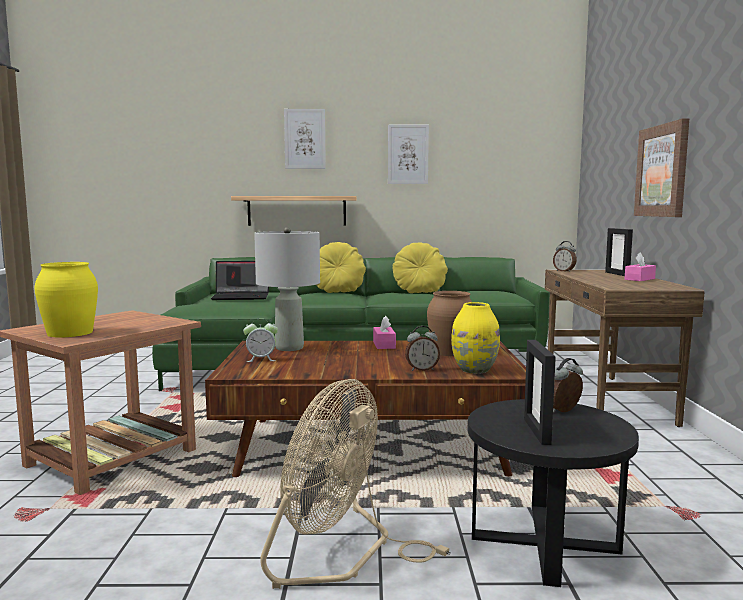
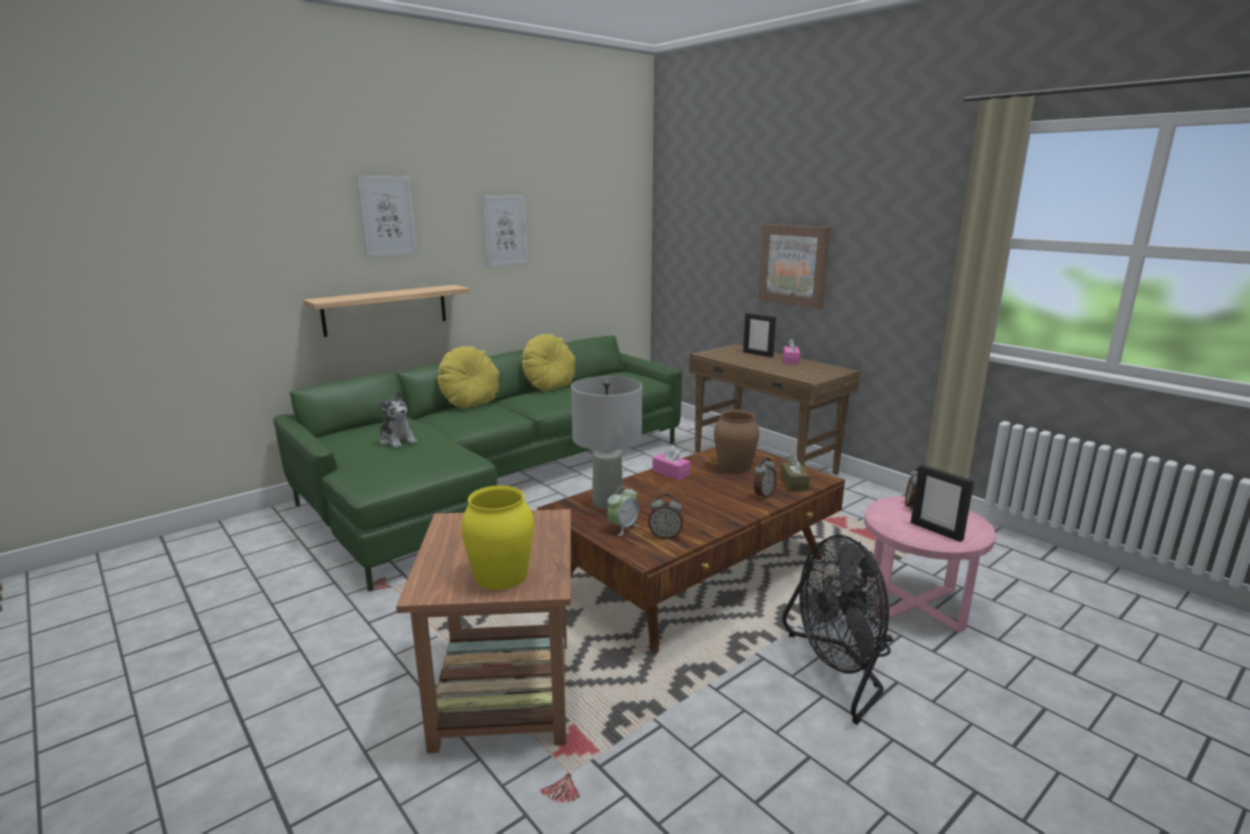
camera: 40 degrees left, 10 degrees up
(242, 297) = (397, 441): laptop -> plush toy
(351, 549) = (842, 668): beige fan -> black fan
(474, 370) = (794, 483): yellow vase -> brown tissue box
(544, 542) = (915, 603): black side table -> pink side table
(564, 271) = (714, 356): alarm clock -> alarm clock (665, 536)

